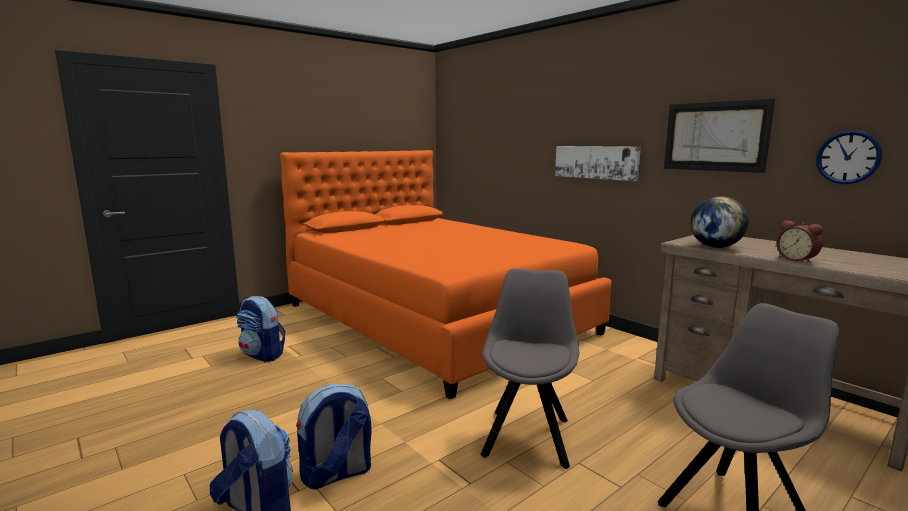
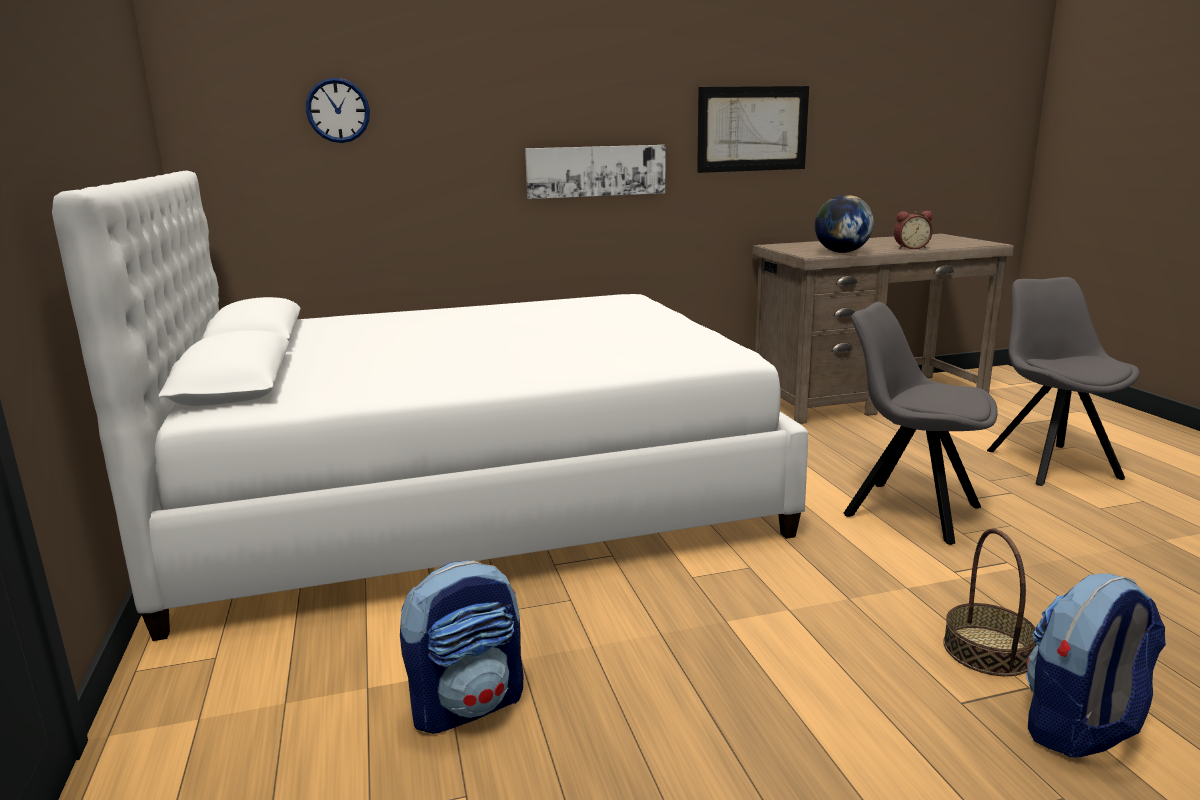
camera: 65 degrees left, 5 degrees up
(336, 474) = (988, 651): backpack -> basket
(435, 318) = (474, 495): orange bed -> white bed
(848, 157) = (867, 148): wall clock -> wall clock (338, 110)

